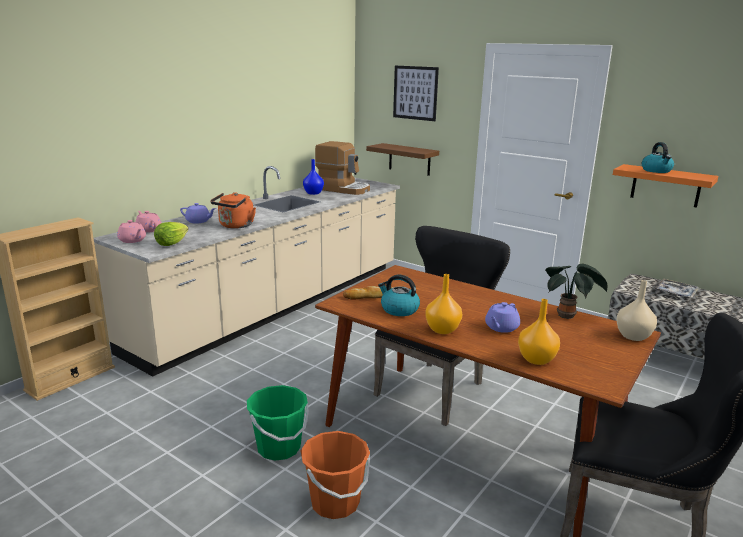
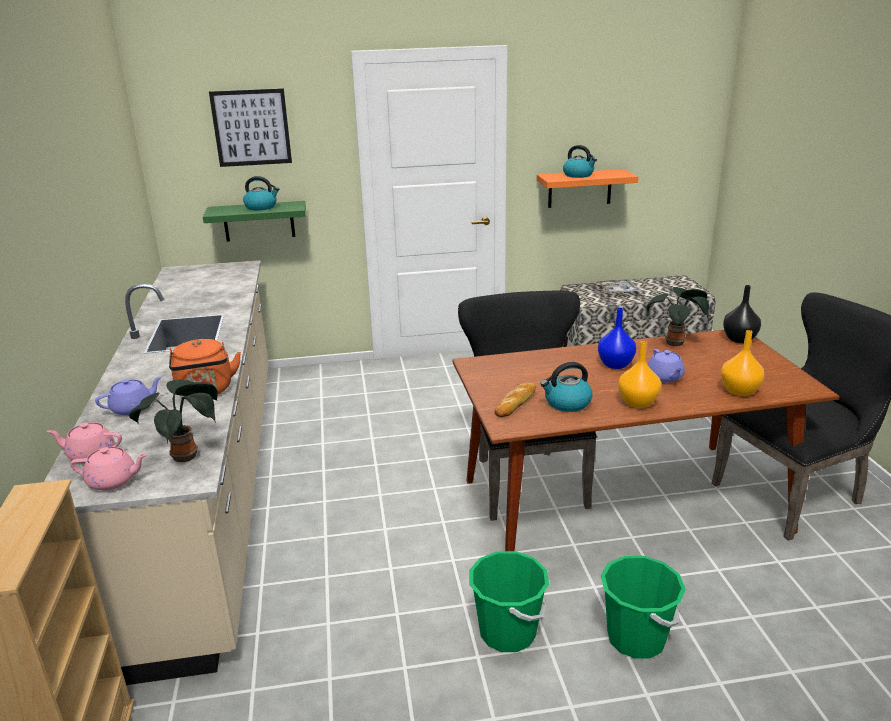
camera: 45 degrees left, 5 degrees up
(171, 243) = (187, 455): lettuce -> potted plant
(313, 193) = (183, 306): blue vase -> blue vase (616, 365)
(335, 502) = (636, 638): orange bucket -> green bucket
(343, 189) = (206, 287): coffee machine -> none
(406, 148) = (261, 207): none -> kettle
(409, 159) = (259, 221): brown shelf -> green shelf
(632, 336) = (739, 339): beige vase -> black vase

